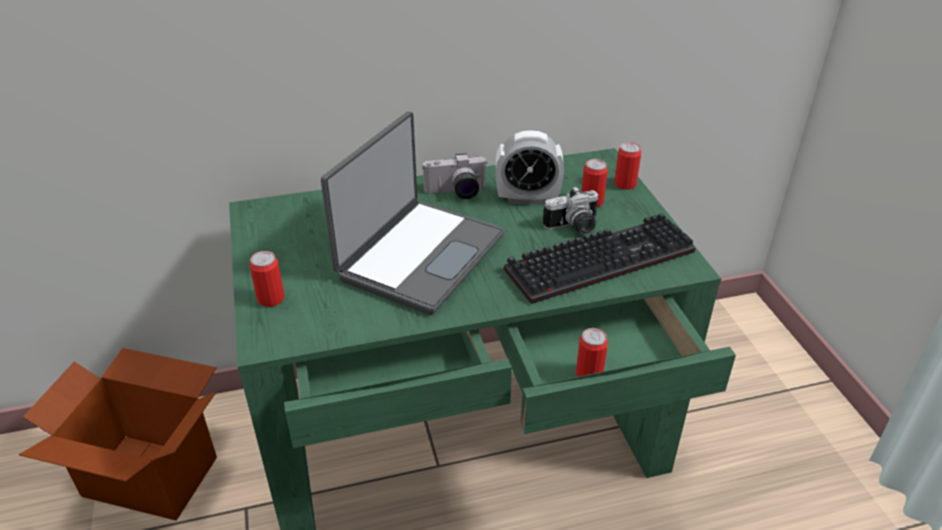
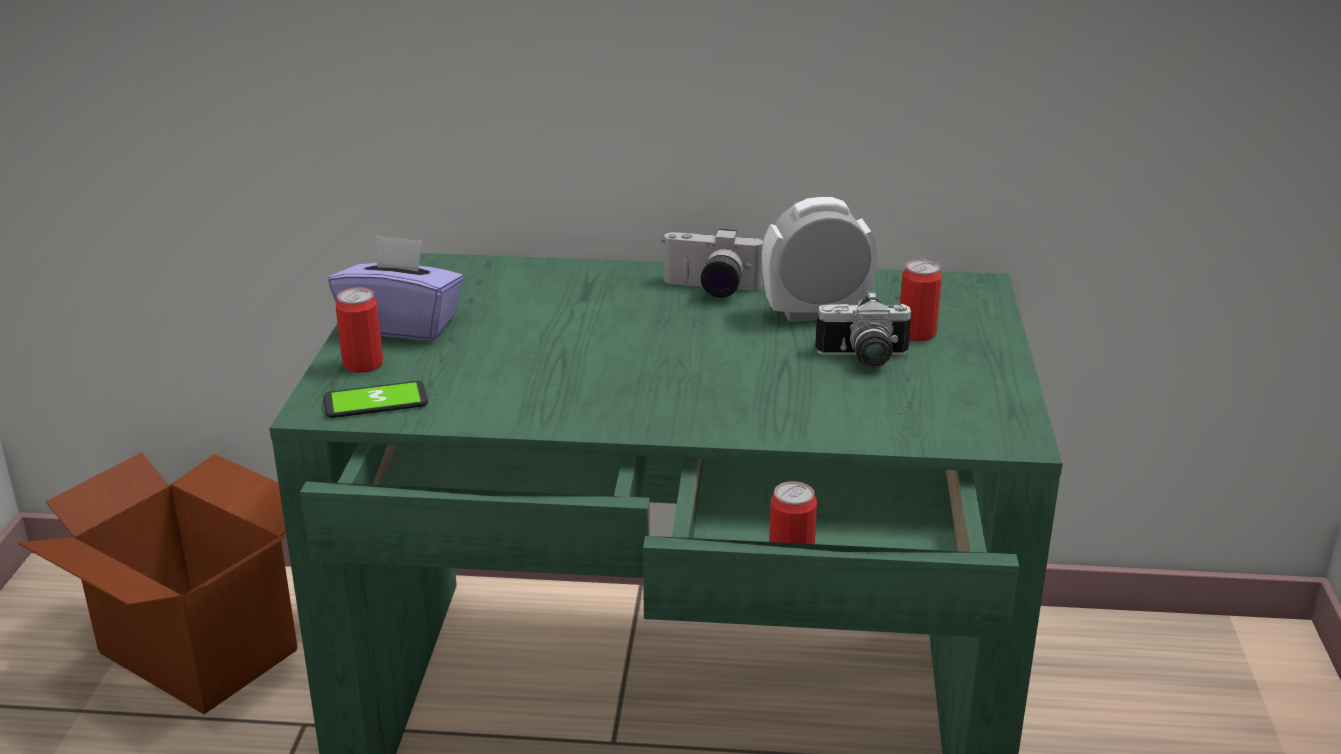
camera: 20 degrees right, 10 degrees down
(278, 261) = (402, 325): none -> purple tissue box
(298, 328) = (376, 402): none -> phone
(419, 255) = (601, 353): laptop -> none
(527, 198) = (816, 313): alarm clock -> alarm clock turned 150 degrees clockwise
(601, 258) = (878, 403): keyboard -> none
(625, 184) = (989, 320): can -> none

